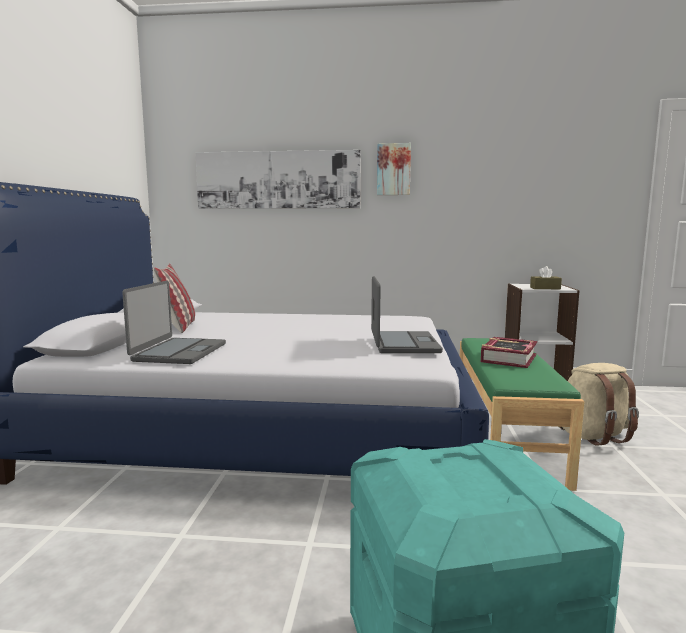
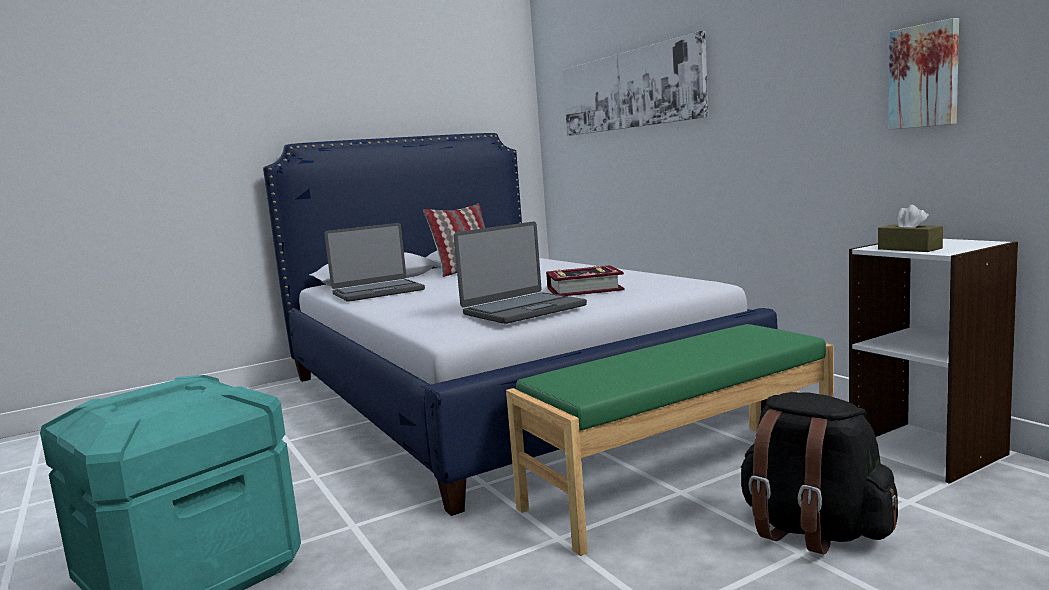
camera: 55 degrees right, 0 degrees up
(393, 169) = (743, 51): picture -> picture (925, 76)
(508, 358) = (672, 356): book -> book (584, 289)
(593, 436) = (812, 531): beige backpack -> black backpack

